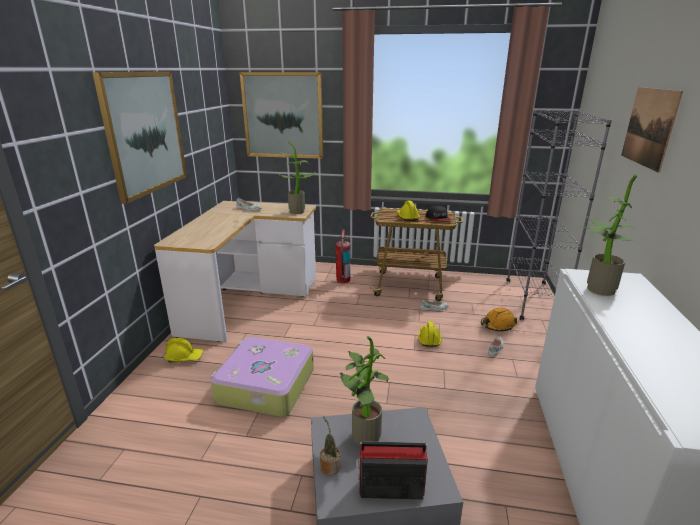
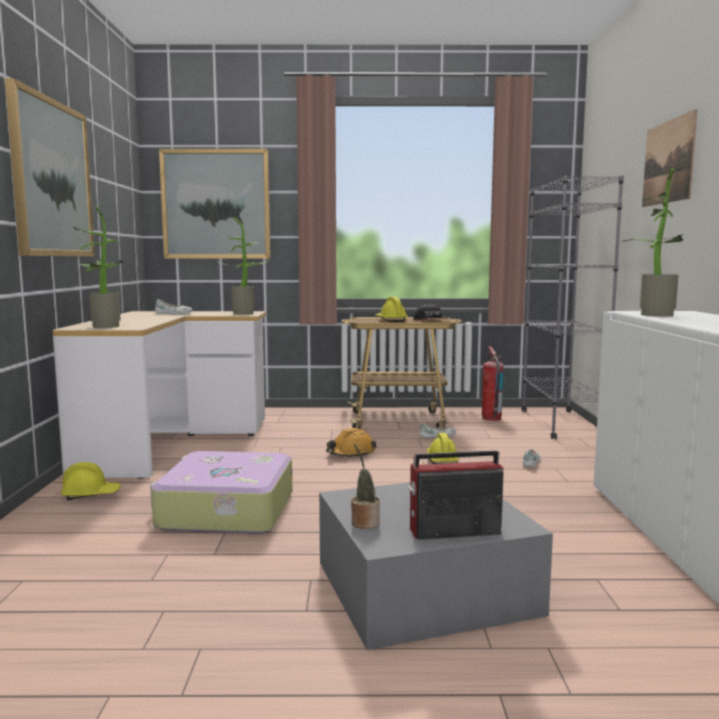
camera: 10 degrees left, 15 degrees down
(343, 280) = (303, 420): fire extinguisher -> fire extinguisher (491, 418)
(362, 434) = (397, 498): potted plant -> potted plant (103, 326)
(497, 325) = (525, 444): orange hard hat -> orange hard hat (350, 454)

